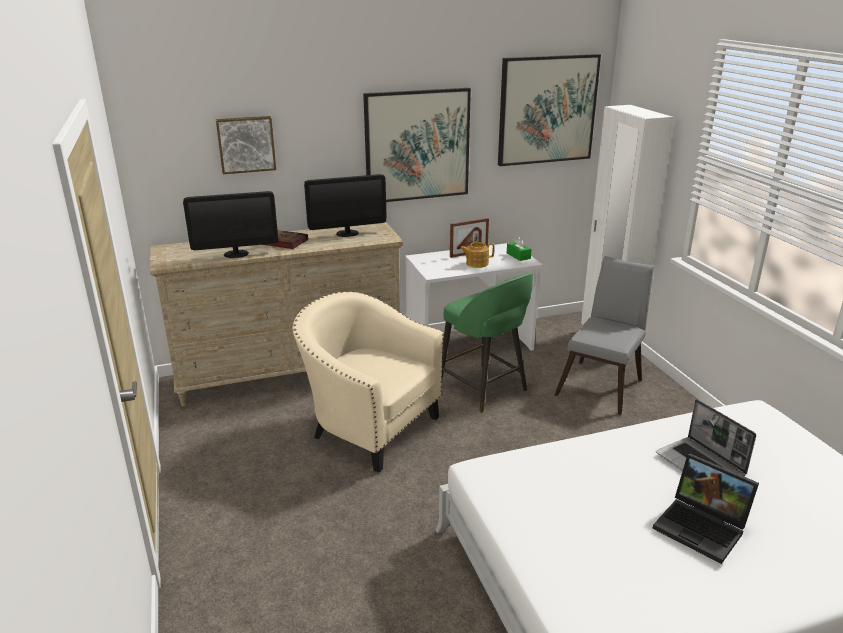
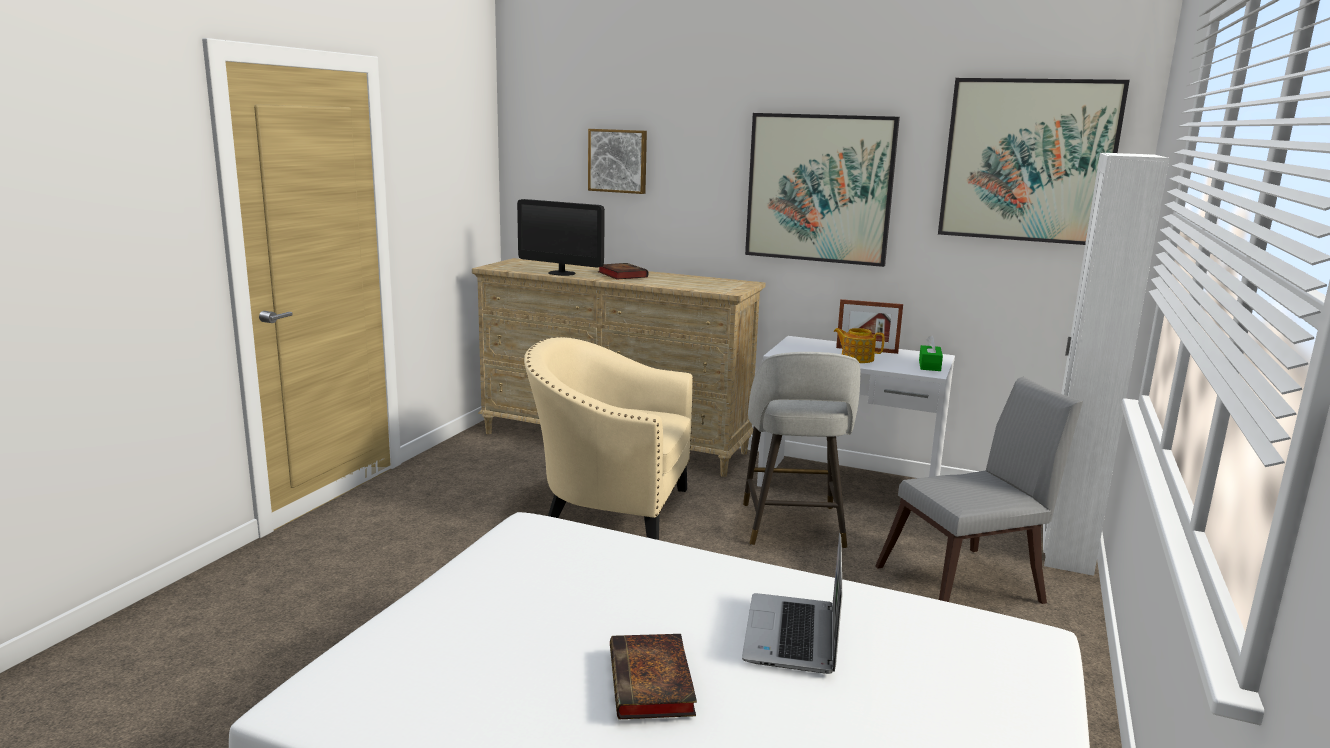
camera: 40 degrees right, 10 degrees down
(347, 233) = (699, 281): monitor -> none
(368, 427) = (609, 508): beige armchair -> beige armchair turned 60 degrees counterclockwise
(484, 389) = (793, 527): green stool -> grey stool
(703, 528) = (652, 684): laptop -> book

